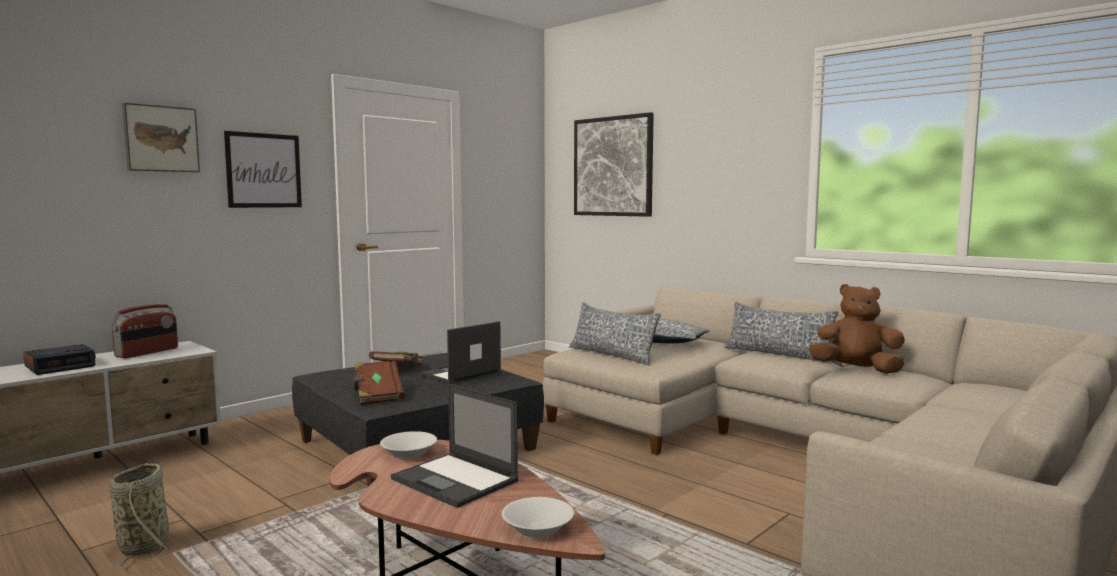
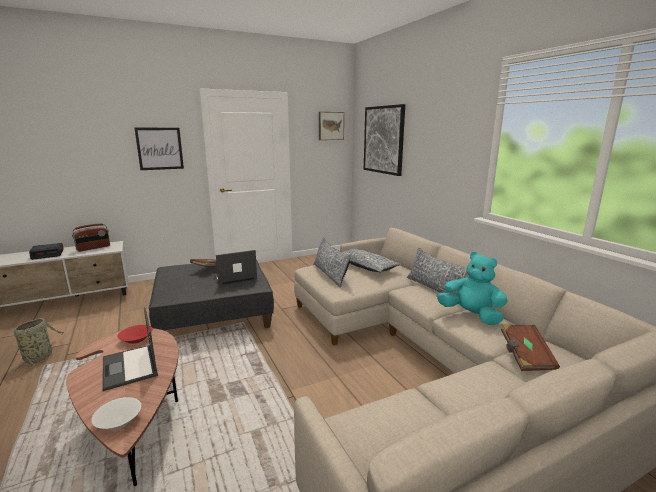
camera: 20 degrees right, 10 degrees up
(161, 139) = (98, 134): picture -> picture (330, 126)
(377, 395) = (175, 289): brown book -> brown book (525, 356)
(408, 453) = (136, 339): white bowl -> red bowl
(856, 370) = (471, 315): brown plush toy -> turquoise plush toy

